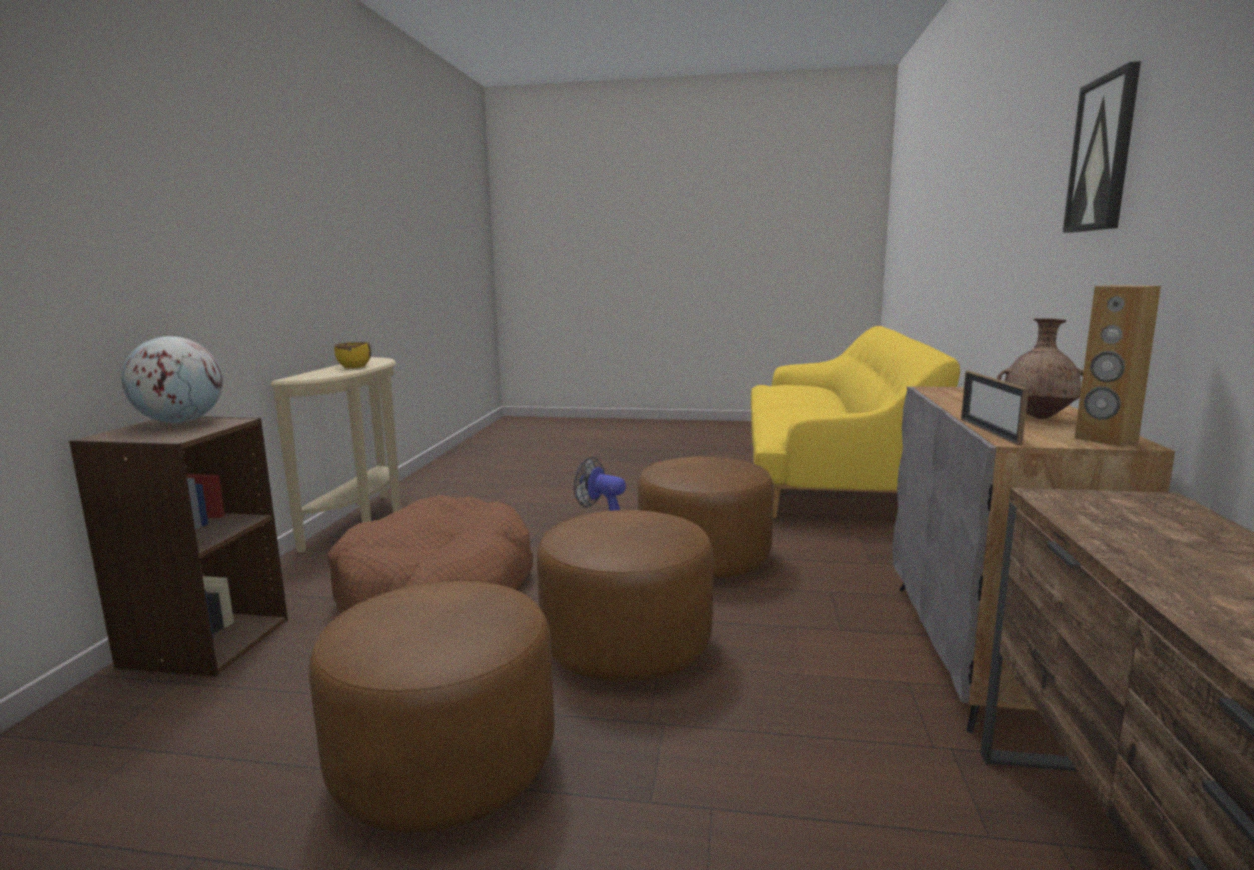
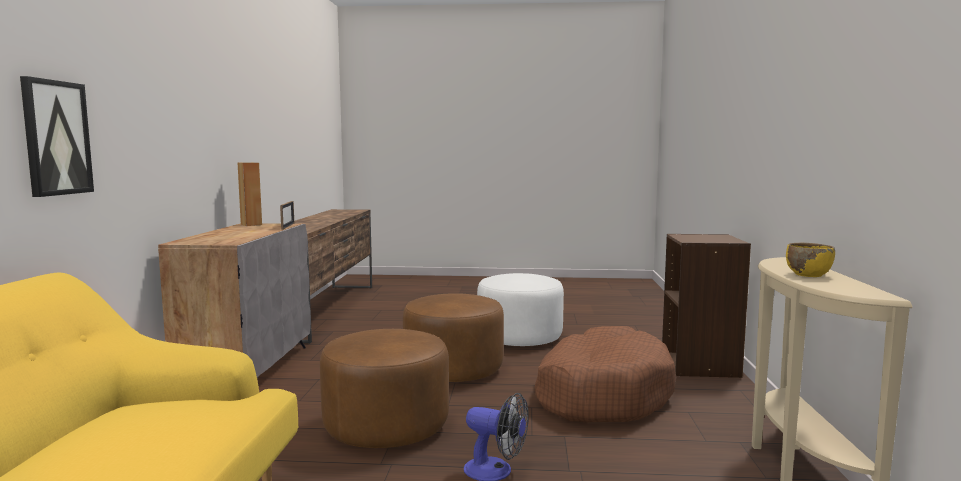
camera: 175 degrees right, 5 degrees down
(180, 422) = (718, 240): globe -> none
(443, 762) = (520, 337): brown ottoman -> white ottoman
(1039, 417) = (241, 230): brown vase -> none
(1103, 154) = (172, 93): picture -> picture (56, 138)

